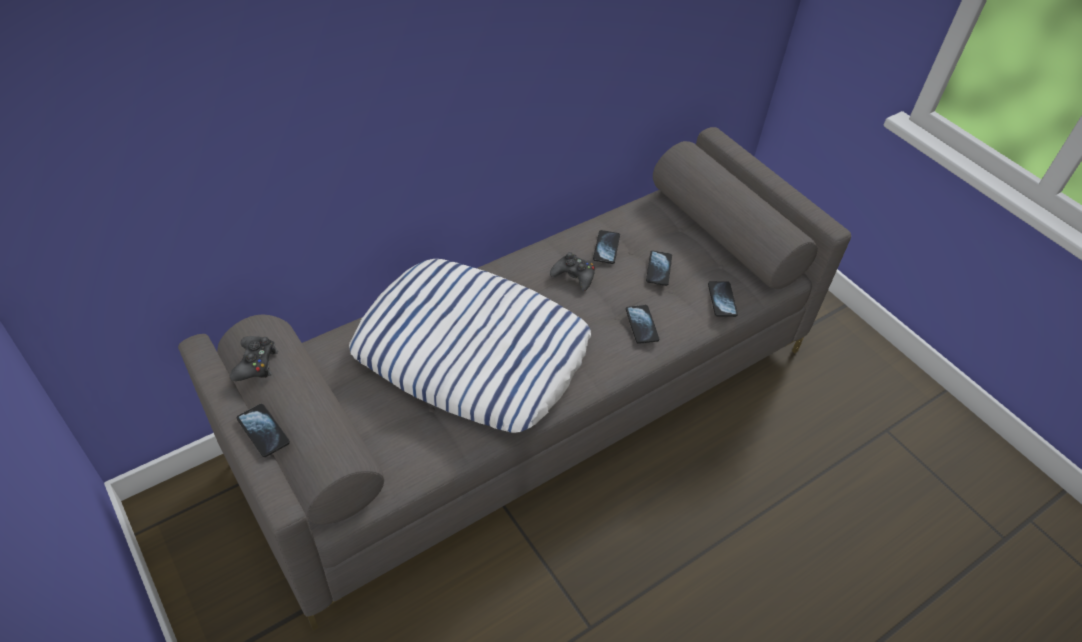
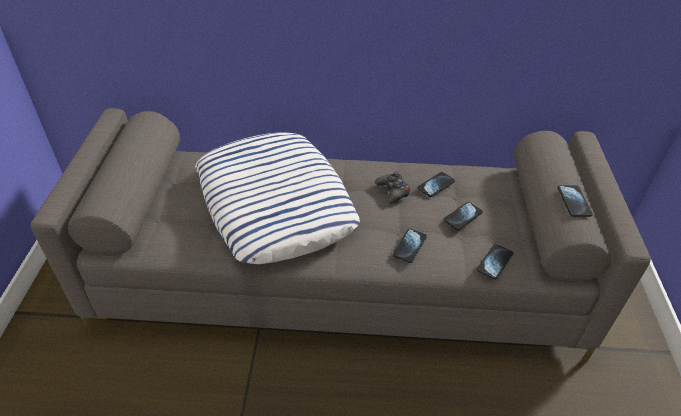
camera: 40 degrees right, 5 degrees down
(256, 363) = (123, 134): black game controller -> none
(263, 431) = (86, 170): phone -> phone (574, 202)

